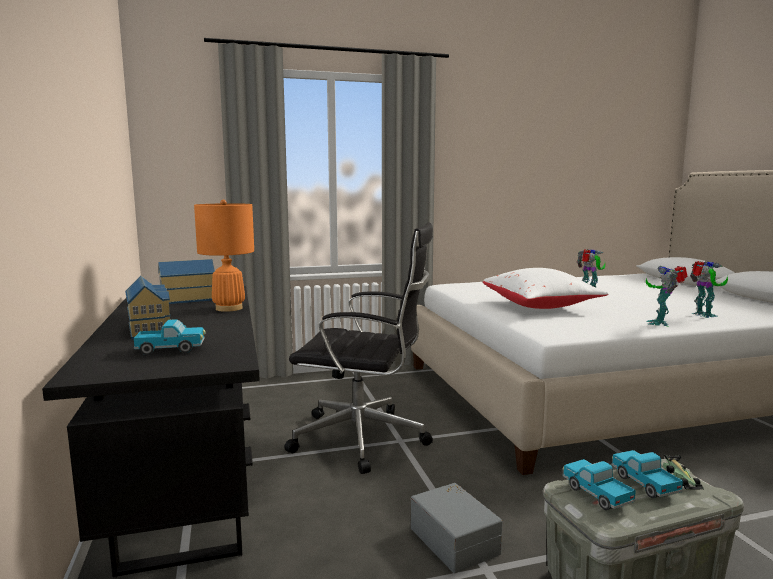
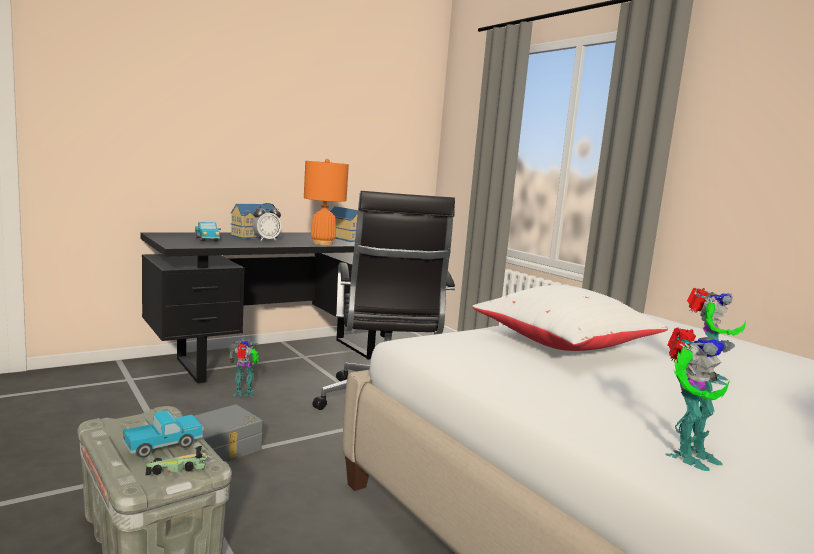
camera: 70 degrees right, 0 degrees up
(189, 326) = (266, 240): none -> alarm clock
(596, 494) = (146, 422): toy truck -> none
(661, 323) = (553, 406): toy robot -> toy robot (244, 394)

